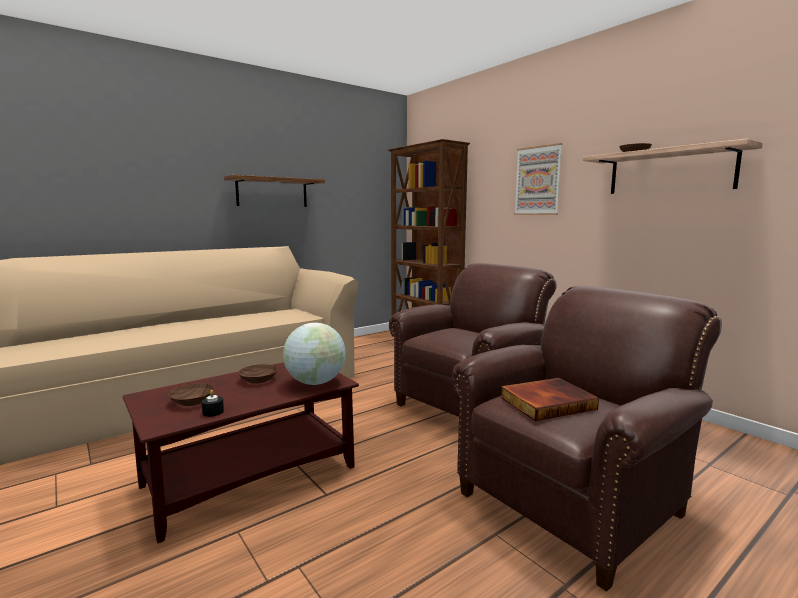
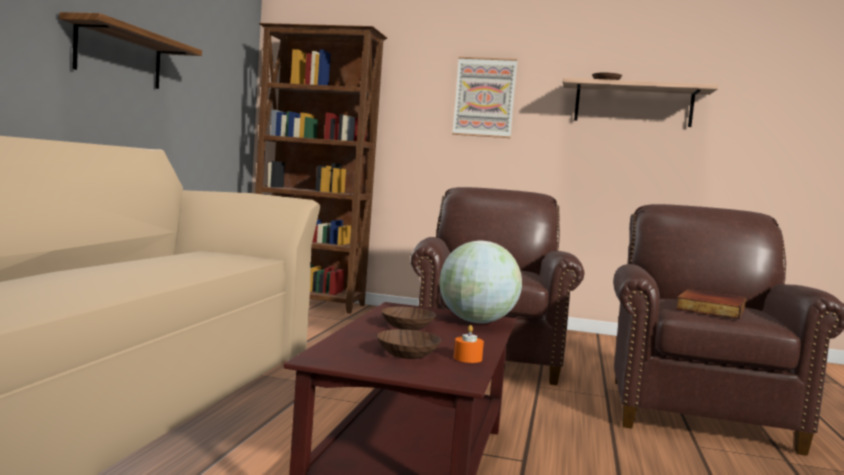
camera: 40 degrees left, 5 degrees down
(213, 412) = (467, 358): black candle -> orange candle

